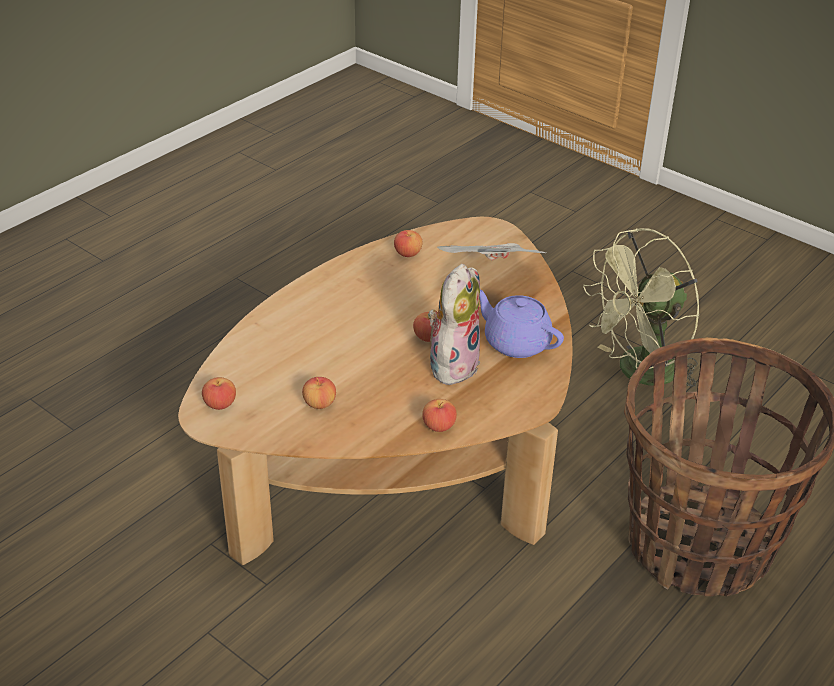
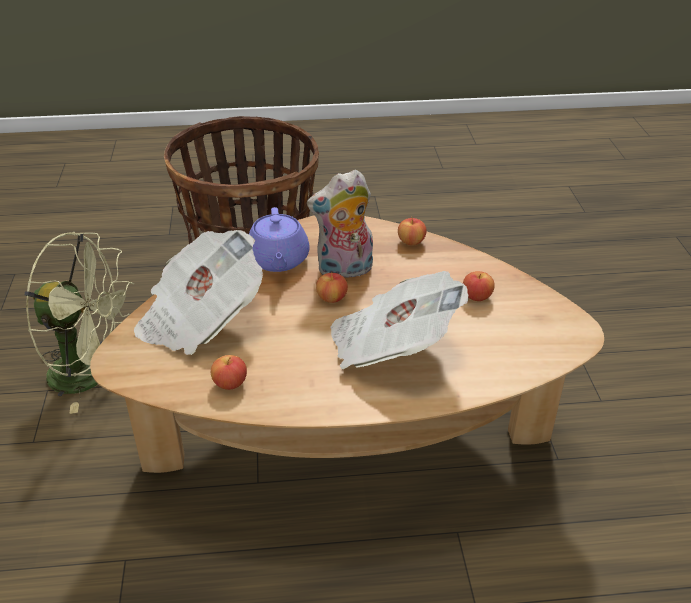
camera: 135 degrees left, 0 degrees up
(220, 404) = (558, 337): apple -> none
(338, 328) = (391, 346): none -> newspaper

